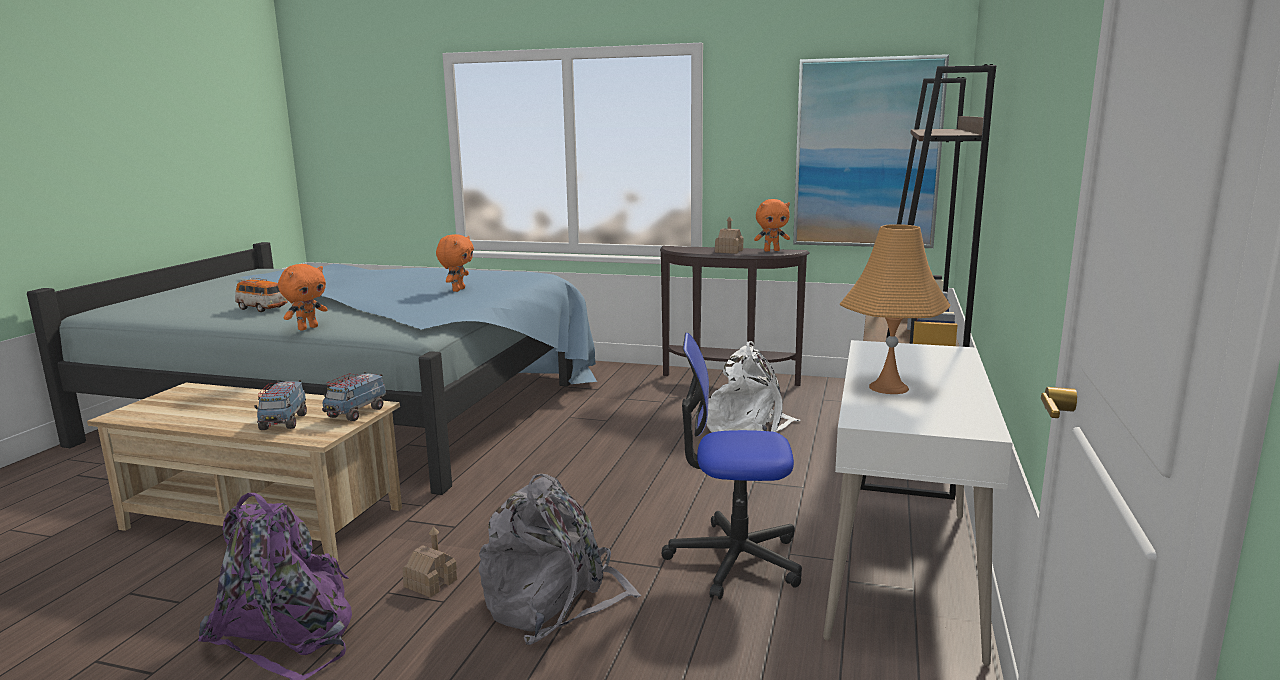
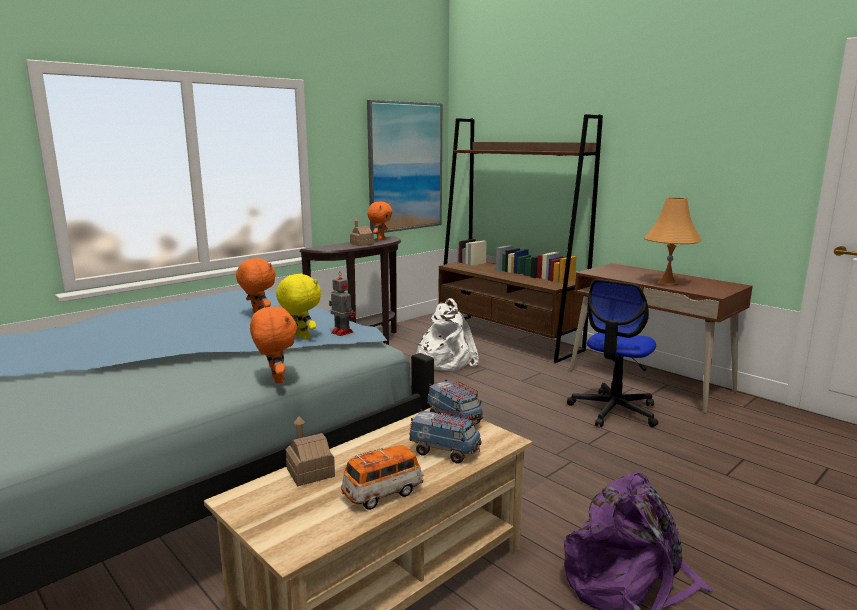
camera: 60 degrees left, 0 degrees up
(262, 308) = (129, 391): toy car -> toy car (383, 493)
(401, 309) = (300, 337): none -> yellow plush toy
(428, 315) = (341, 332): none -> toy robot
(430, 583) = (583, 509): toy house -> toy house (310, 472)
(554, 602) = (634, 470): grey backpack -> none
(902, 571) = (649, 381): white desk -> brown desk

